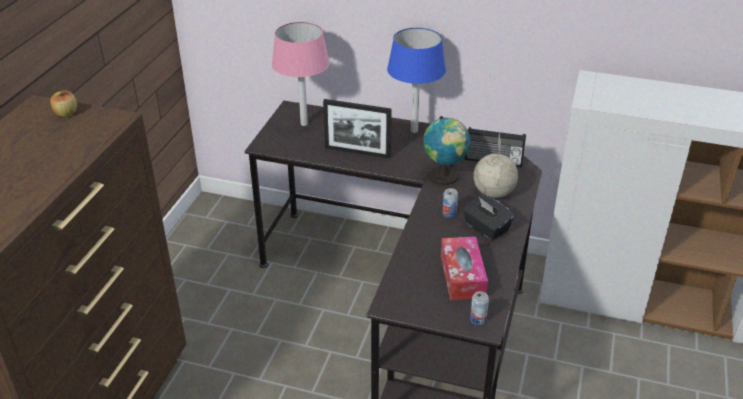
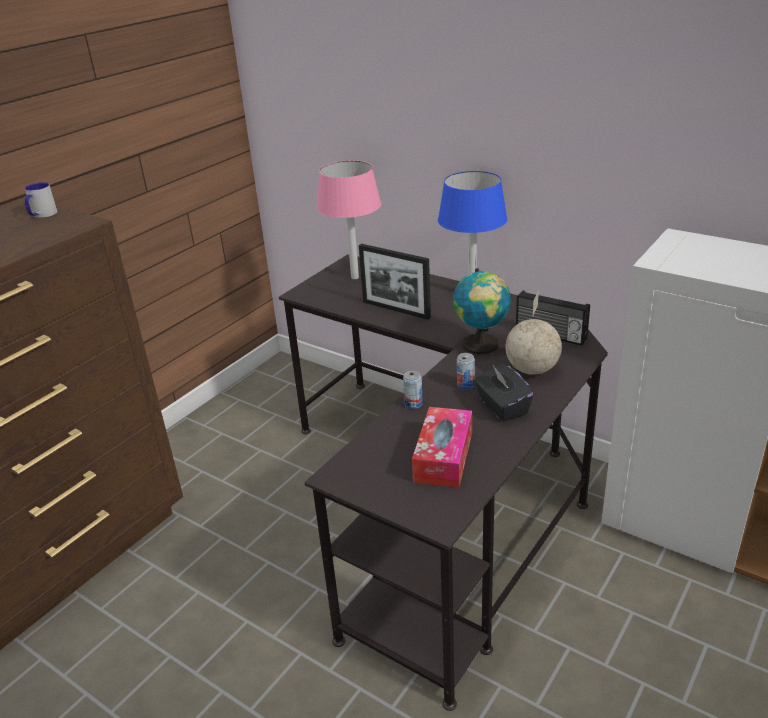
camera: 20 degrees right, 5 degrees down
(66, 113) = (42, 215): apple -> mug
(478, 319) = (435, 511): can -> can (413, 404)

